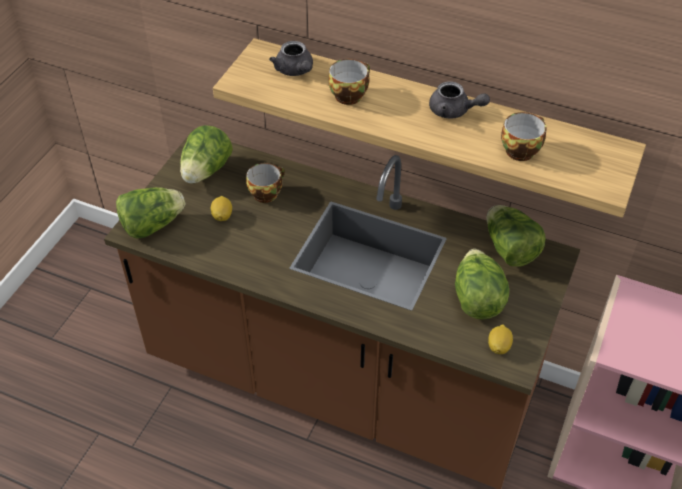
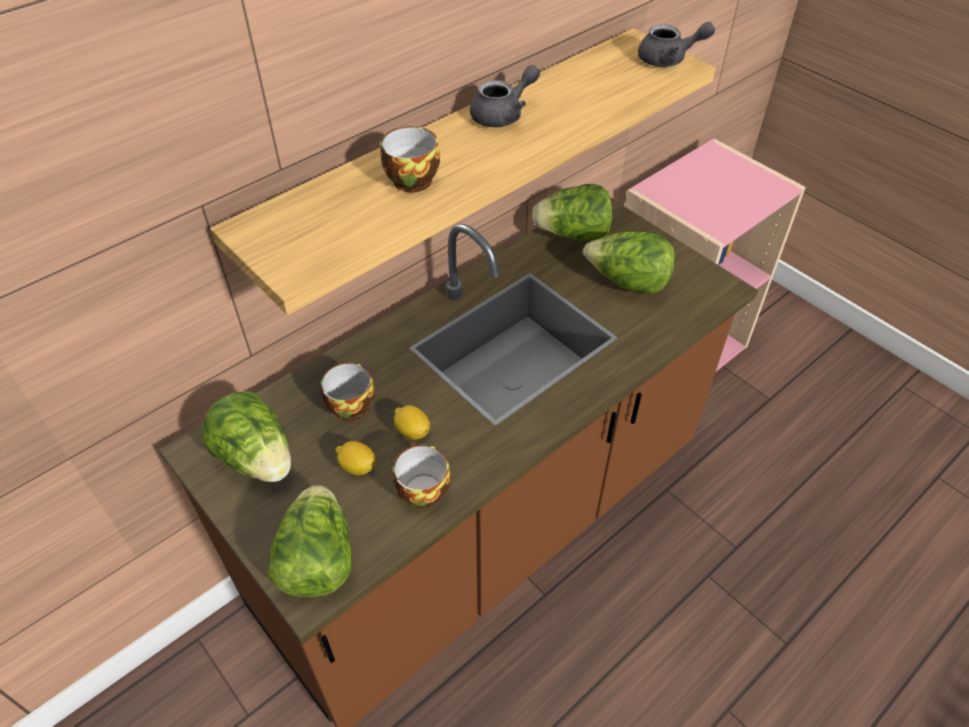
camera: 65 degrees left, 0 degrees up
(295, 71) = (322, 210): grey teapot -> grey teapot (668, 59)
(498, 346) = (696, 291): lemon -> lemon (412, 431)
(520, 149) = (596, 94): cup -> cup (421, 489)

